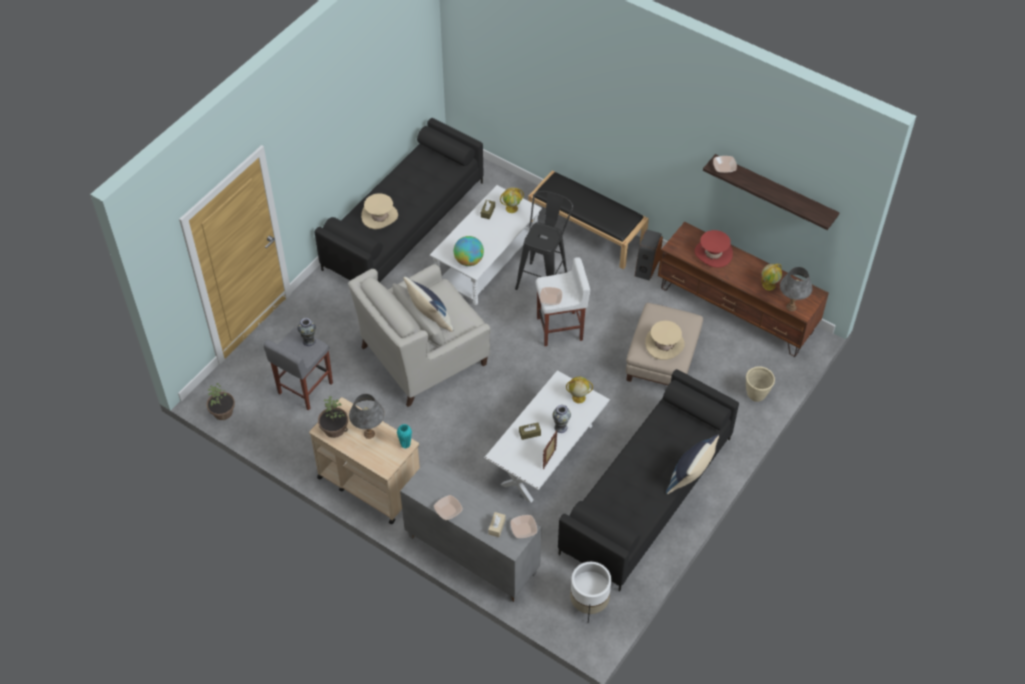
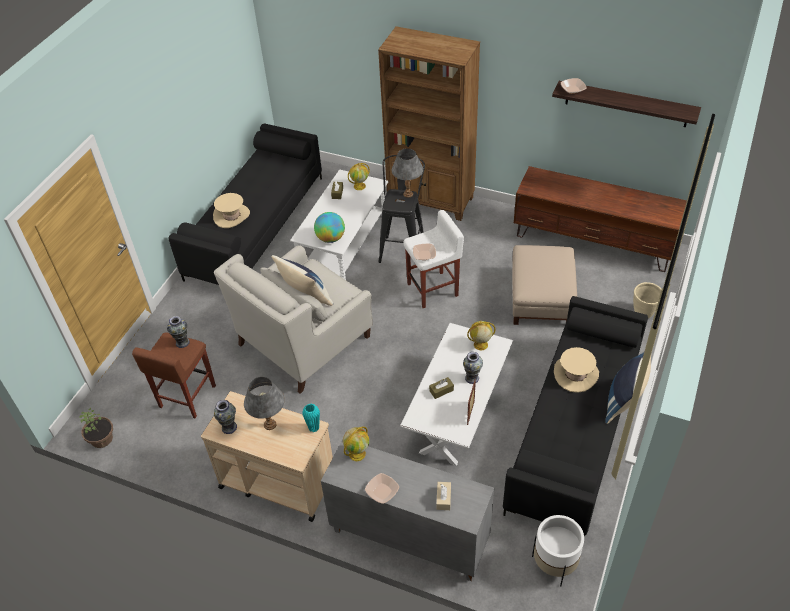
camera: 10 degrees left, 5 degrees down
(304, 388) = (187, 397): grey stool -> brown stool
(334, 429) = (229, 427): potted plant -> vase
(523, 529) = (475, 494): bowl -> none
(587, 231) = (431, 201): black bench -> brown bookcase
(646, 267) = (496, 221): speaker -> none
(664, 344) = (547, 278): beige hat -> beige hat (575, 374)
(713, 253) = (566, 187): red hat -> none
(769, 285) = (630, 204): globe -> globe (357, 453)
(791, 307) = (659, 219): grey table lamp -> grey table lamp (408, 194)

